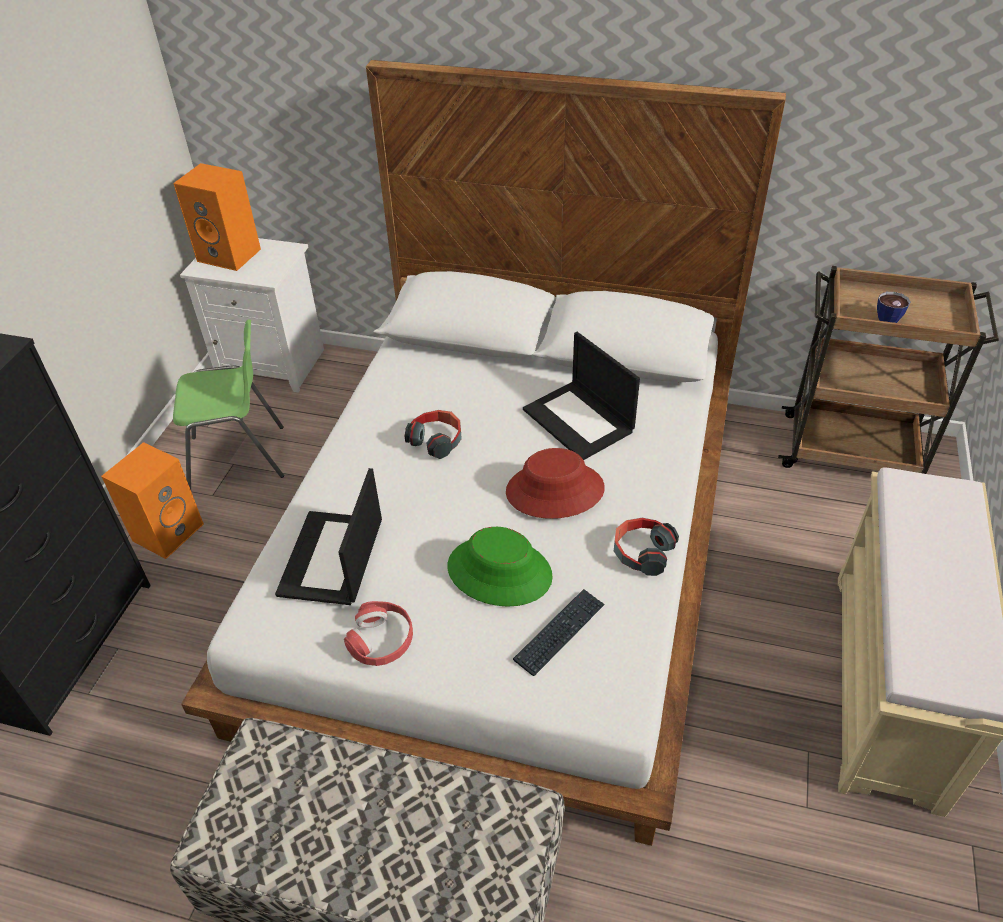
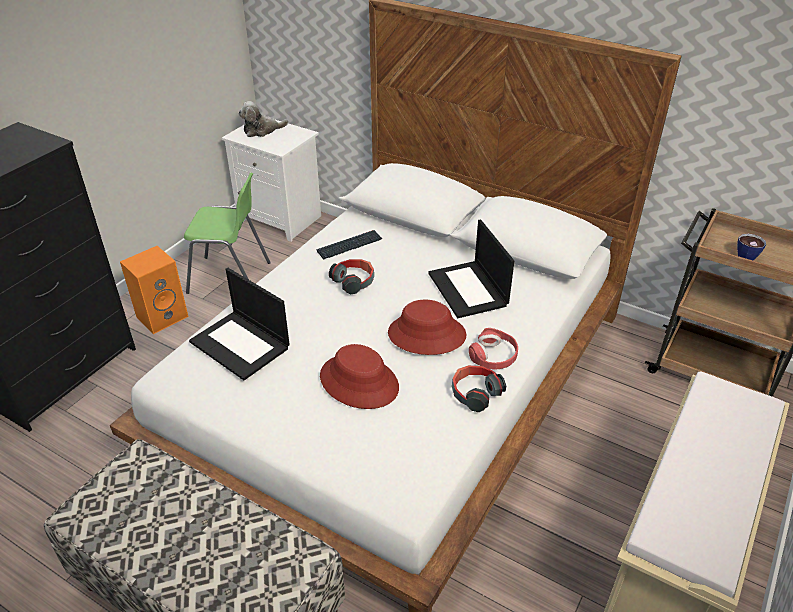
camera: 15 degrees right, 5 degrees down
(231, 255) = (262, 130): orange speaker -> plush toy
(332, 559) = (241, 345): laptop -> laptop turned 75 degrees counterclockwise
(381, 640) = (251, 408): red headphones -> red headphones (493, 356)
(500, 571) = (359, 382): green hat -> red hat
(559, 632) = (385, 435): keyboard -> keyboard (349, 245)

